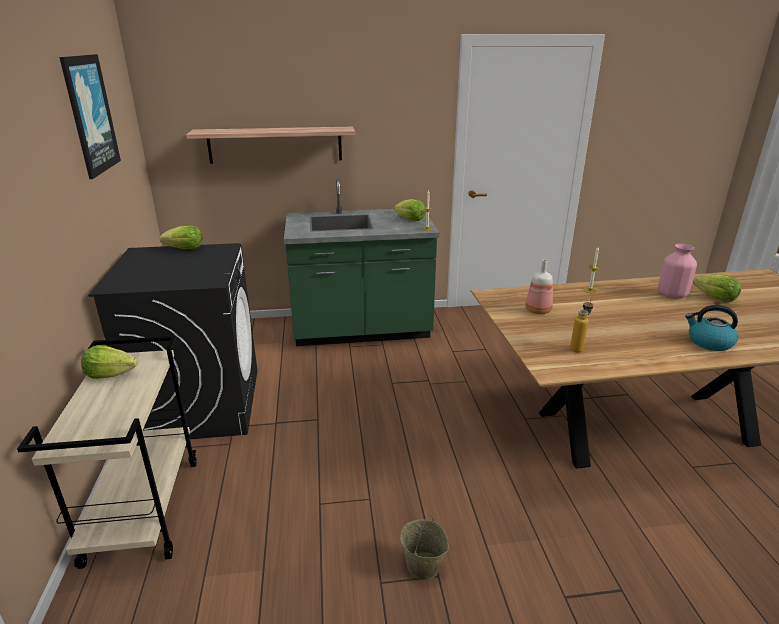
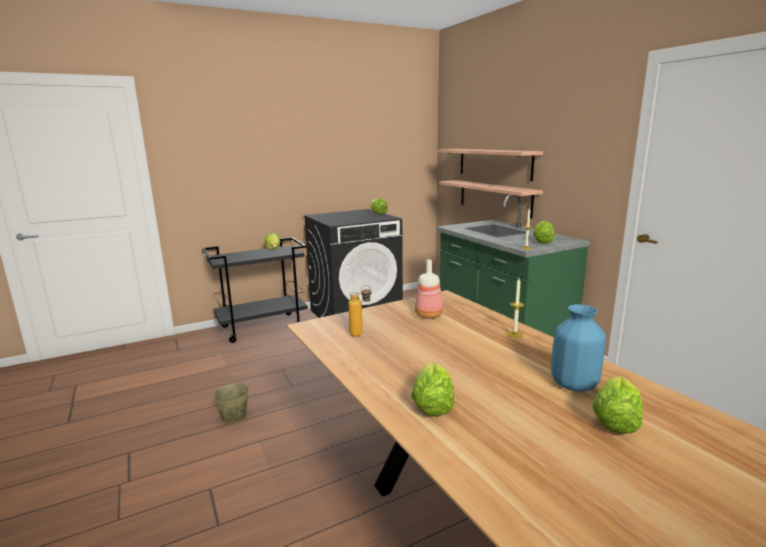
camera: 70 degrees right, 10 degrees down
(90, 115) = (362, 128): picture -> none
(143, 509) = (263, 327): beige cart -> black cart
(282, 186) = (494, 197): none -> shelf
(671, 295) = (573, 384): pink vase -> blue vase
(709, 342) = (432, 405): kettle -> lettuce

